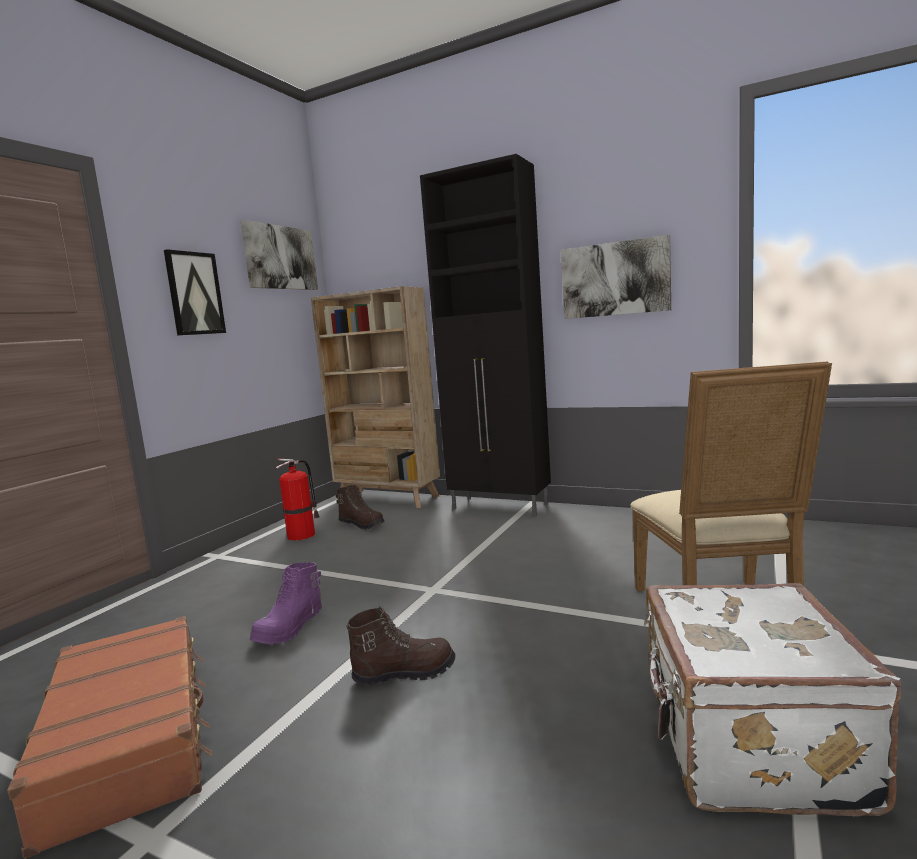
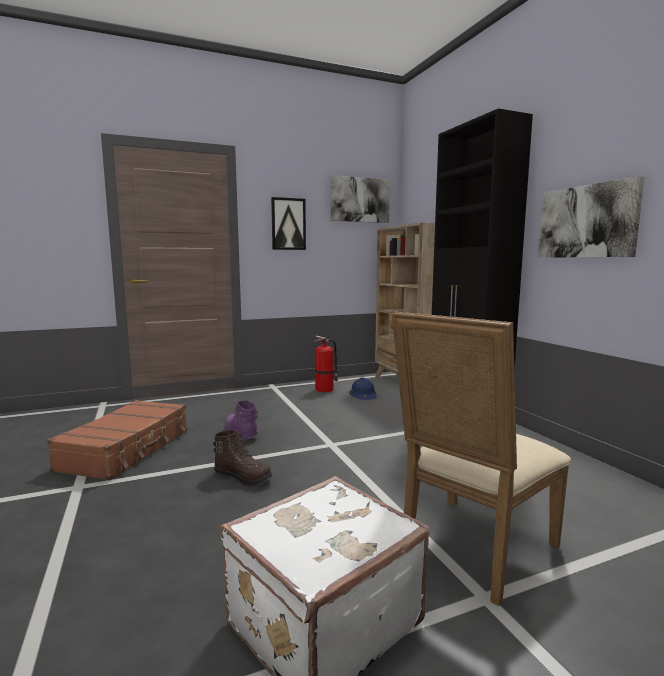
camera: 40 degrees right, 0 degrees up
(290, 628) = (240, 433): purple boot -> purple boot turned 75 degrees clockwise
(362, 524) = (364, 394): brown boot -> blue hard hat

